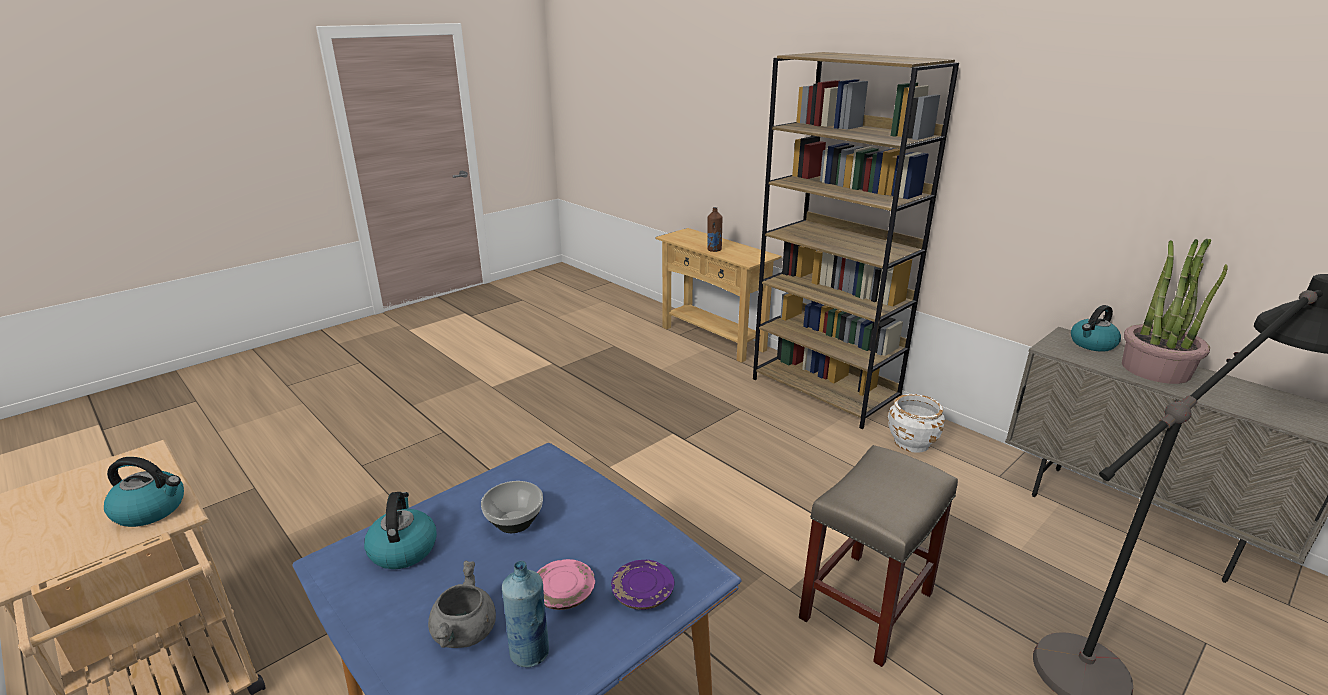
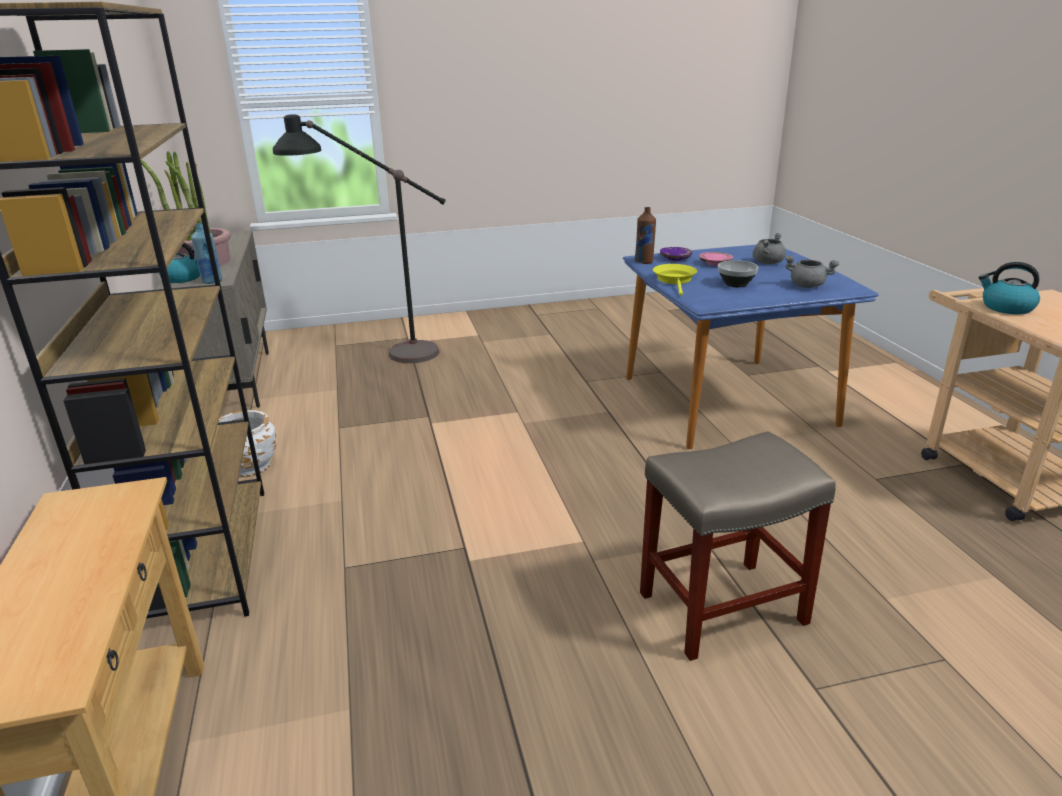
camera: 150 degrees left, 0 degrees up
(403, 549) = (807, 286): kettle -> grey cooking pot
(530, 652) = (737, 255): blue bottle -> blue bottle (211, 281)
(606, 507) = (675, 280): none -> yellow frying pan
(714, 250) = (100, 560): brown bottle -> brown bottle (644, 262)
(867, 604) = (478, 394): beige stool -> beige stool (720, 609)

